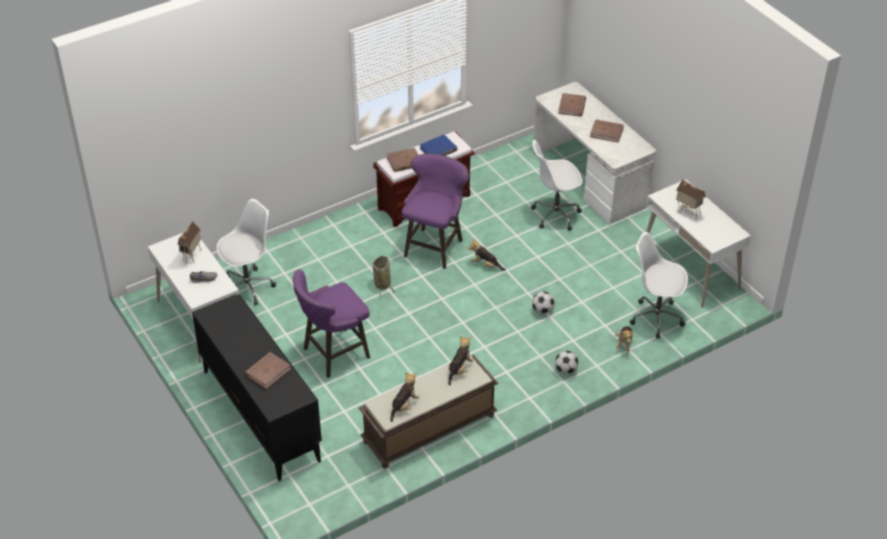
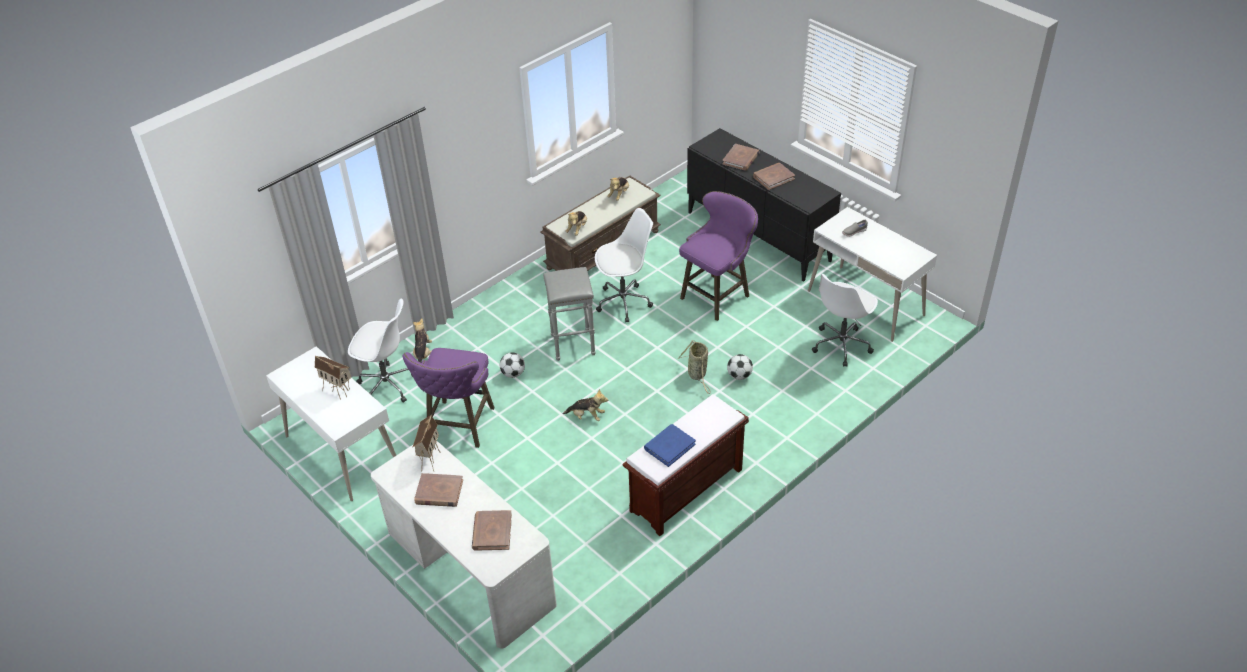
camera: 170 degrees right, 0 degrees up
(193, 257) = (881, 251): toy house -> toy house (429, 459)
(404, 161) = (707, 419): brown book -> brown book (773, 178)
(434, 246) = (653, 429): purple stool -> purple stool (459, 426)
(485, 329) = (572, 344): none -> grey stool
(554, 215) = (513, 500): white office chair -> white office chair (625, 302)
(565, 370) = (482, 318): football -> football (739, 376)

